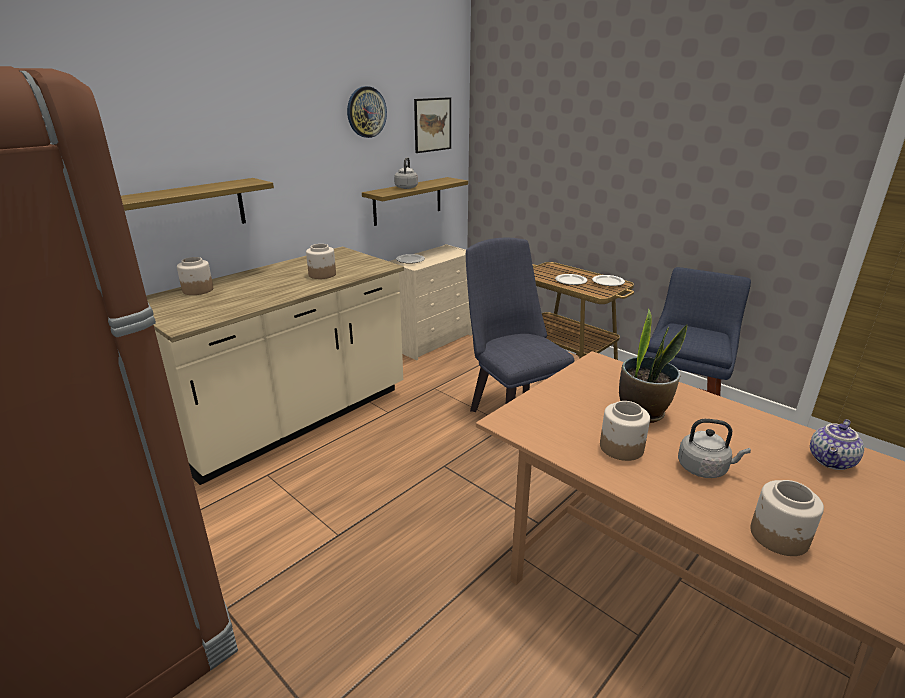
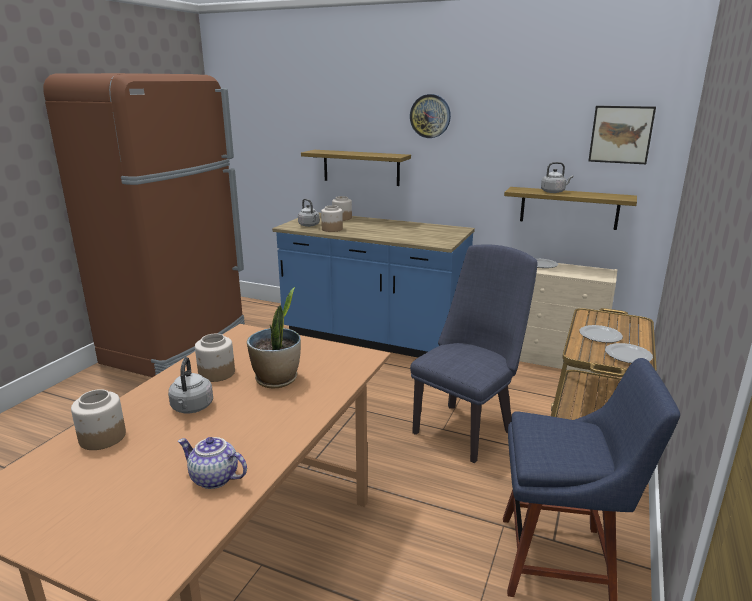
camera: 70 degrees right, 5 degrees down
(202, 312) = (309, 225): none -> grey kettle
(294, 420) = (373, 338): beige counter -> blue counter
(322, 275) = (401, 234): jar -> jar (332, 229)
(366, 112) = (529, 114): wall clock -> wall clock (430, 116)

